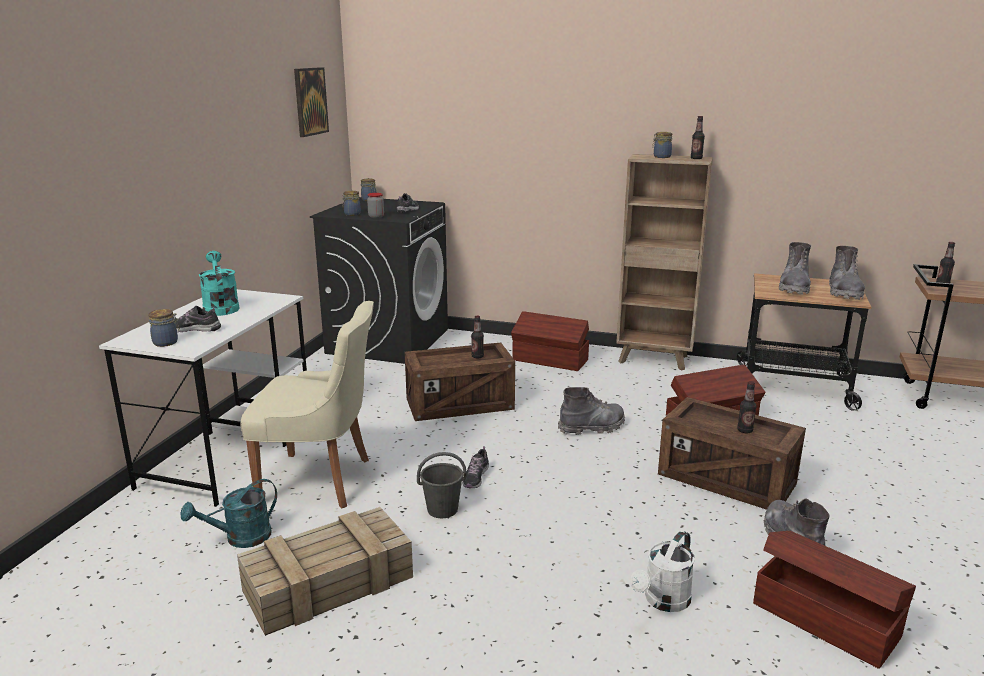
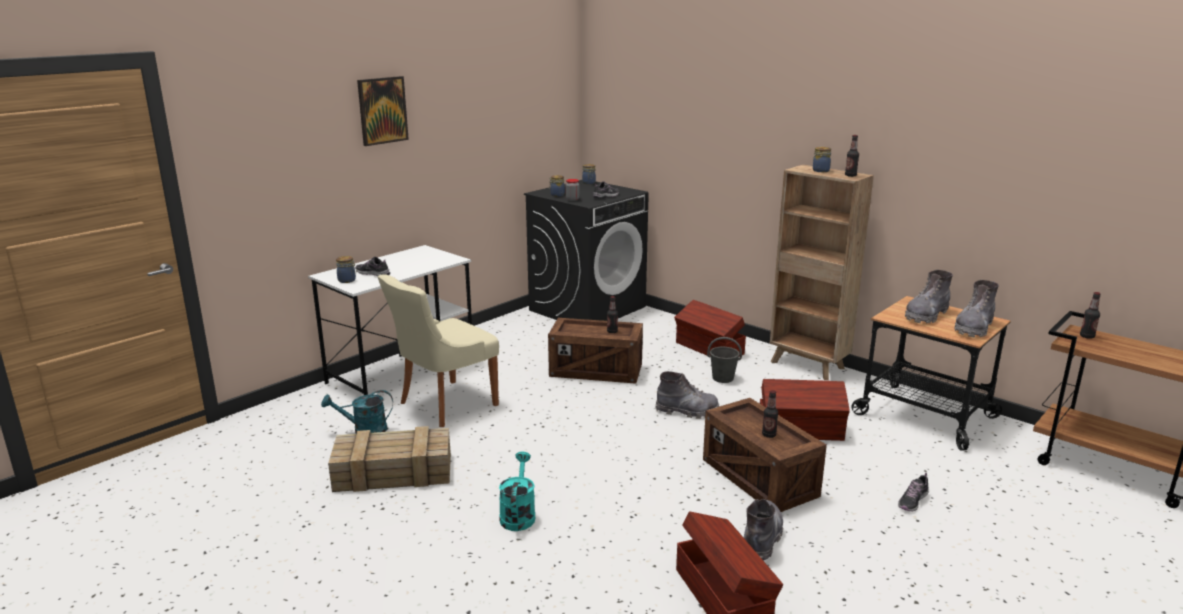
camera: 25 degrees right, 0 degrees up
(220, 307) = (407, 260): turquoise watering can -> turquoise watering can (518, 514)
(310, 101) = (536, 97): picture -> picture (382, 110)
(320, 480) = (445, 405): beige chair -> beige chair turned 105 degrees clockwise
(443, 509) = (510, 444): grey bucket -> grey bucket (723, 378)
(475, 477) = (555, 428): shoe -> shoe (912, 501)
(663, 601) = (607, 548): white watering can -> none

